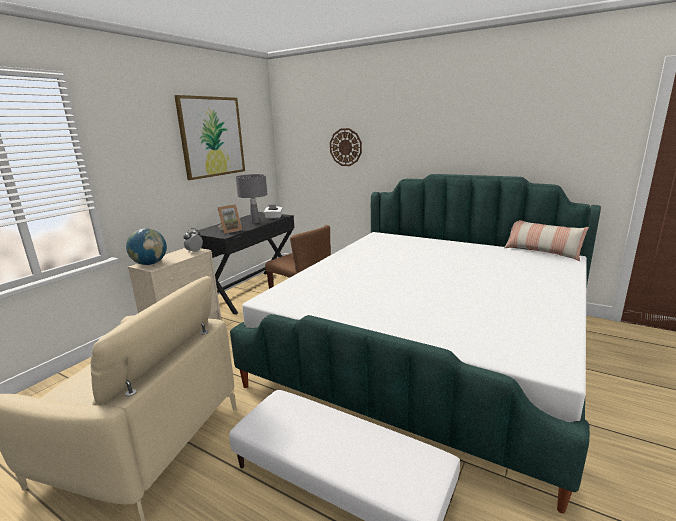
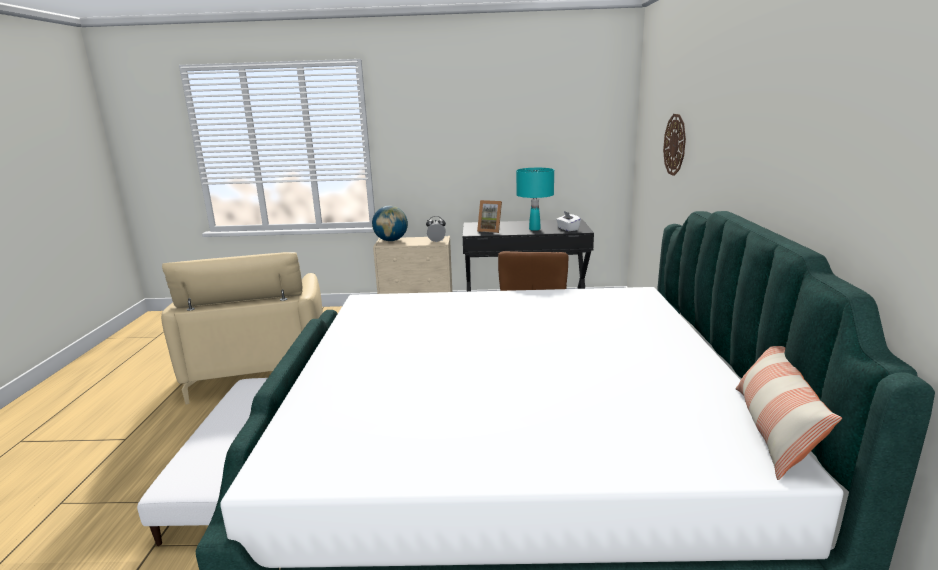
camera: 60 degrees right, 0 degrees up
(212, 137) = (519, 117): picture -> none
(255, 222) = (534, 229): grey table lamp -> turquoise table lamp

